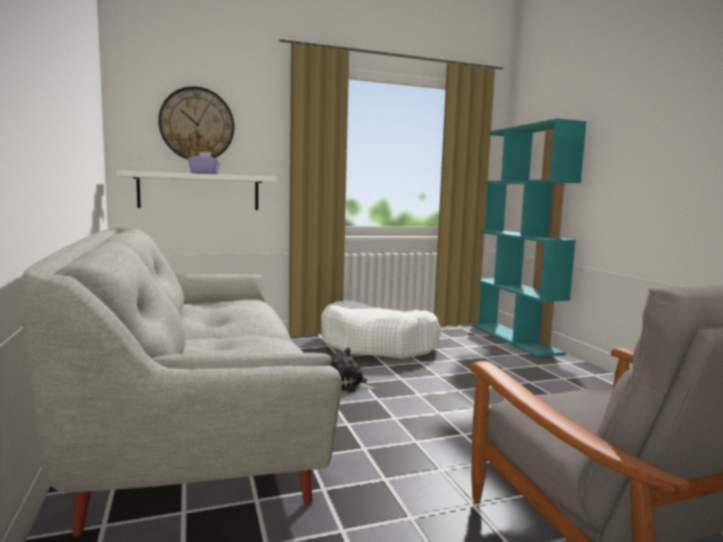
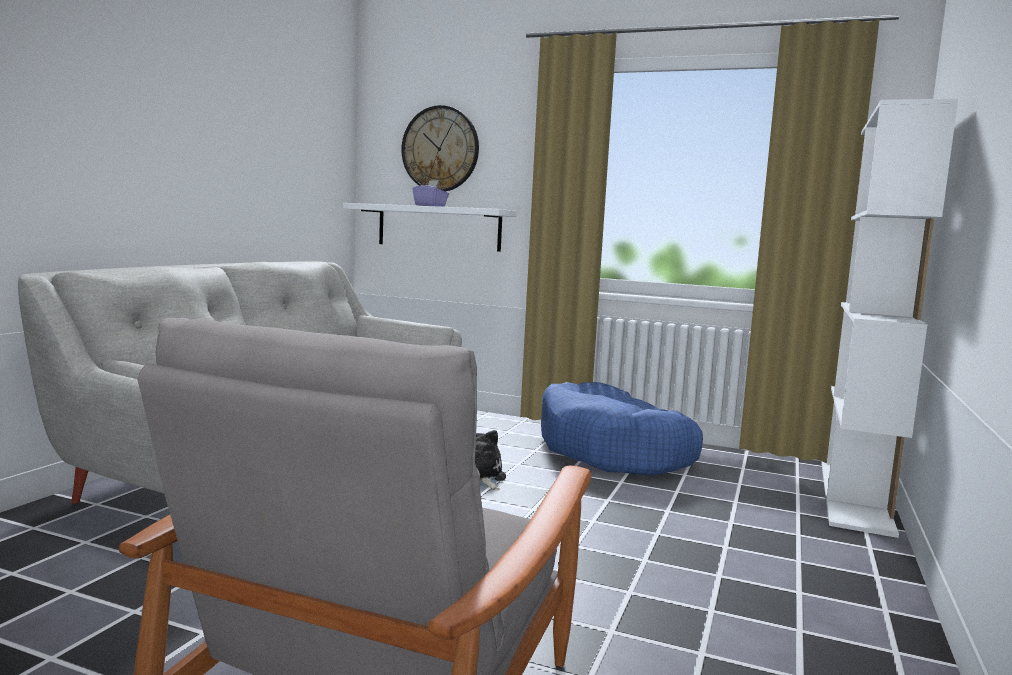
camera: 40 degrees right, 0 degrees up
(378, 345) = (613, 451): white dog bed -> blue dog bed
(514, 339) = (856, 496): turquoise bookcase -> white bookcase

